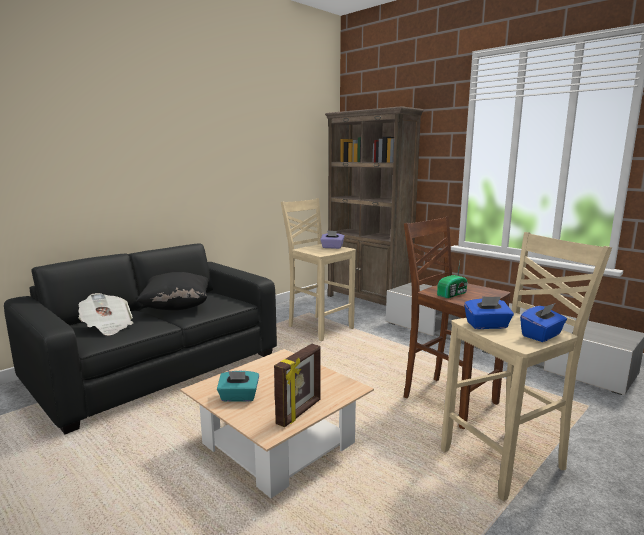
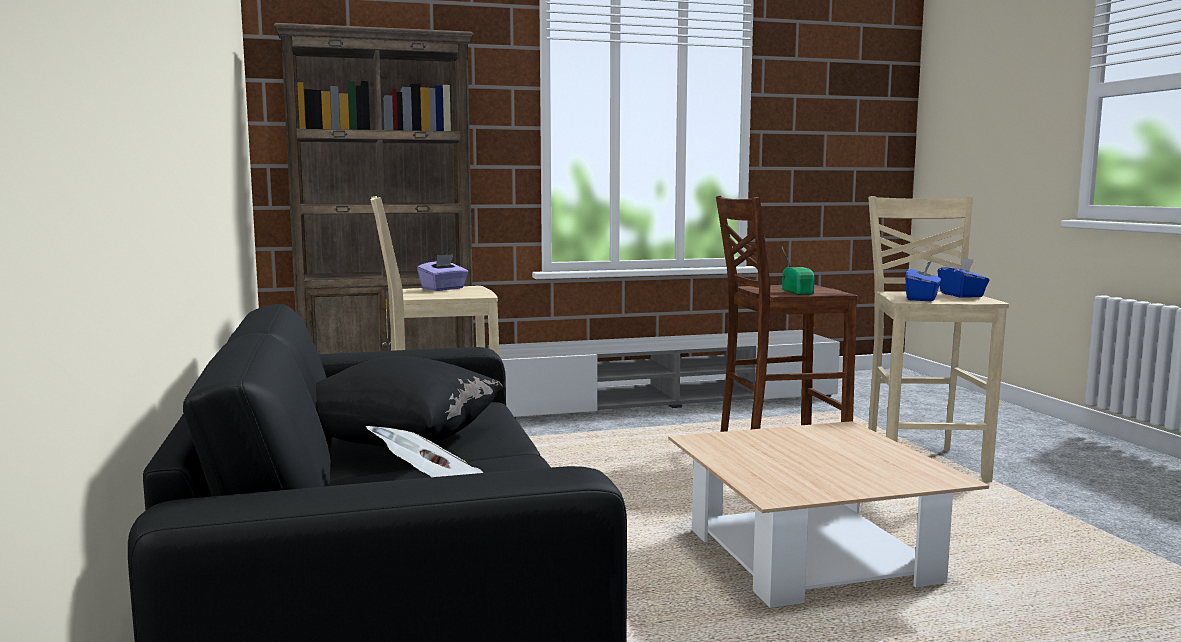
camera: 60 degrees left, 5 degrees down
(239, 397) = (827, 479): turquoise tissue box -> none
(300, 412) = (898, 458): picture frame -> none

